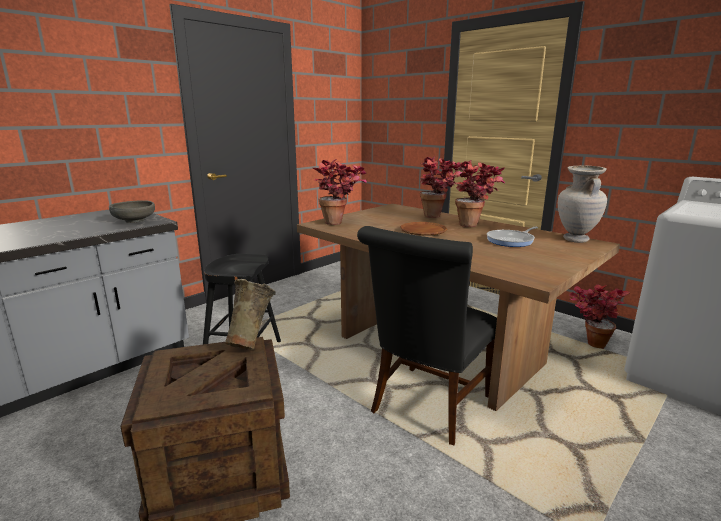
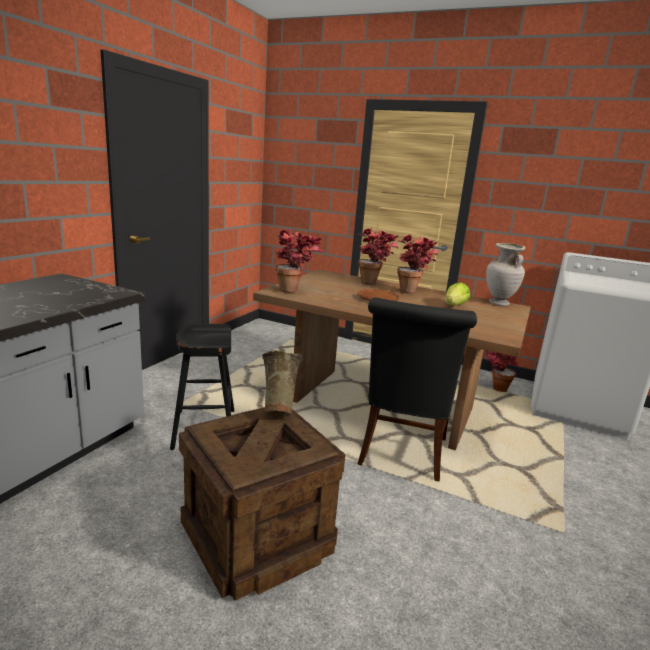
camera: 20 degrees left, 0 degrees up
(134, 220) = (93, 292): grey bowl -> none
(512, 241) = (455, 306): frying pan -> lettuce

